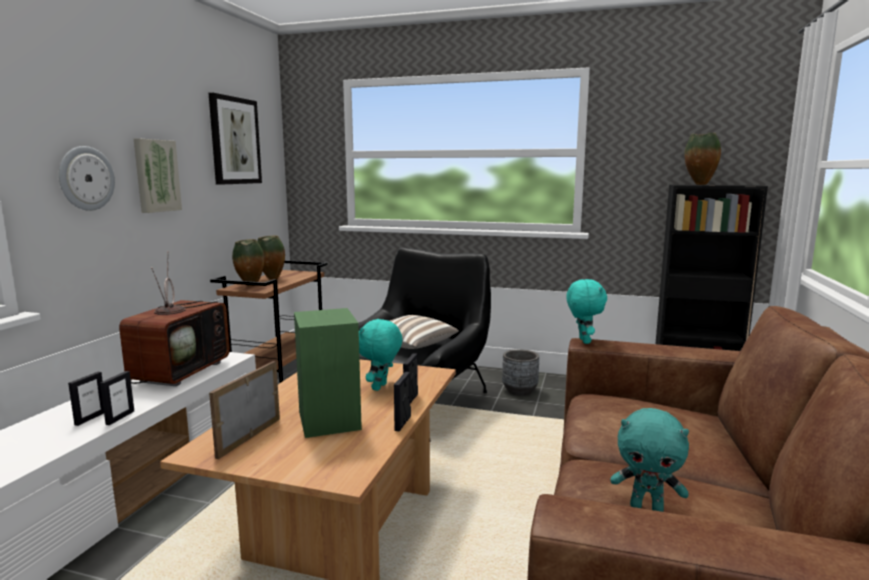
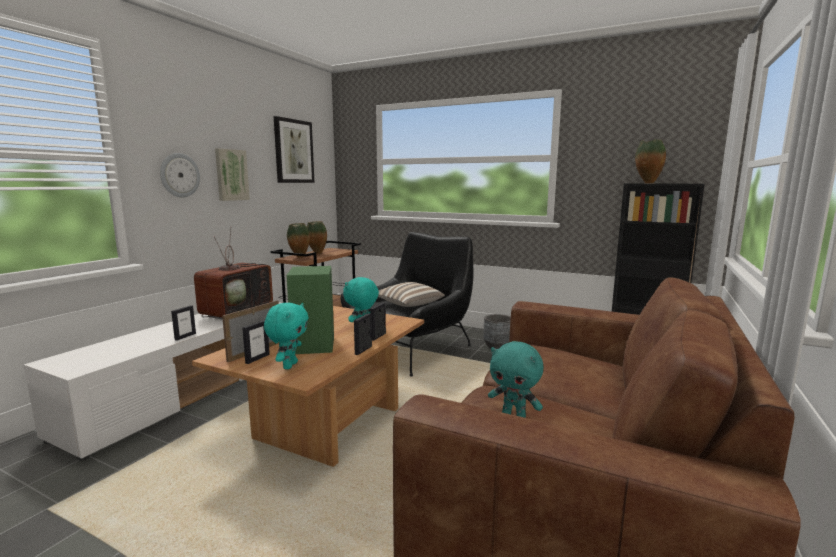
camera: 10 degrees right, 0 degrees up
(90, 418) = (167, 336): picture frame -> picture frame (257, 358)
(583, 341) = (525, 303): turquoise plush toy -> turquoise plush toy (289, 365)

